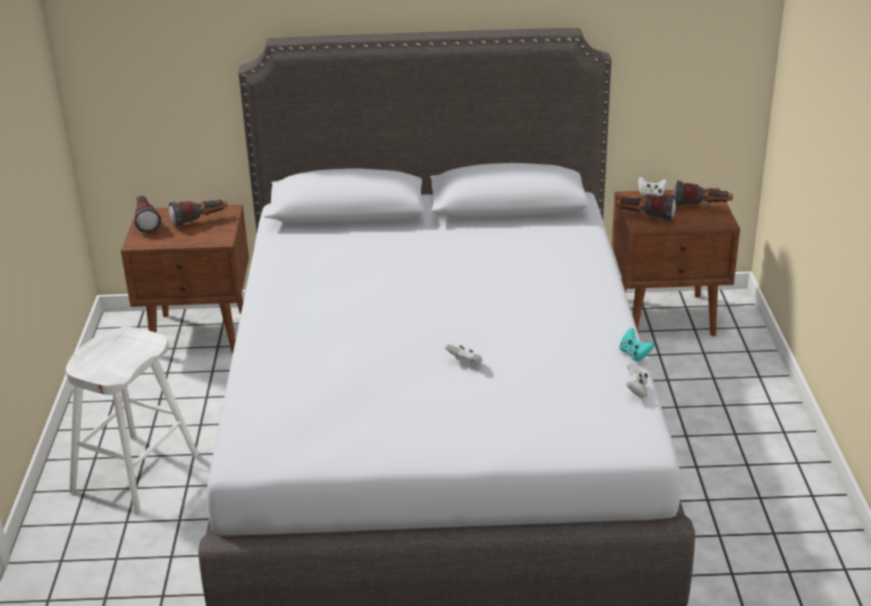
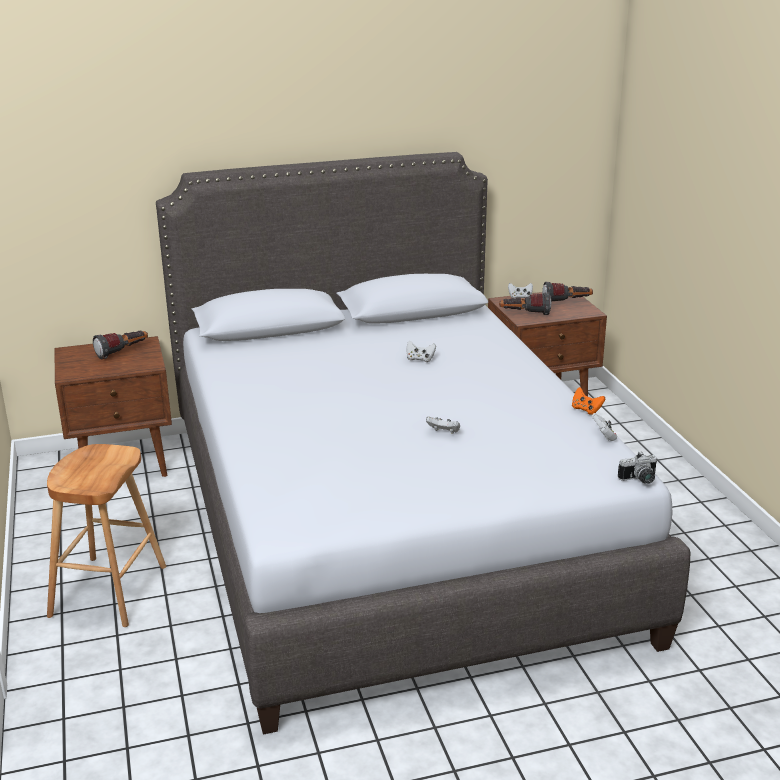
camera: 15 degrees left, 5 degrees down
(135, 474) = (108, 591): white stool -> brown stool
(146, 222) = (69, 357): flashlight -> none
(486, 268) = (420, 359): none -> white game controller
(634, 354) = (586, 410): turquoise game controller -> orange game controller
(646, 450) = (640, 480): none -> camera

